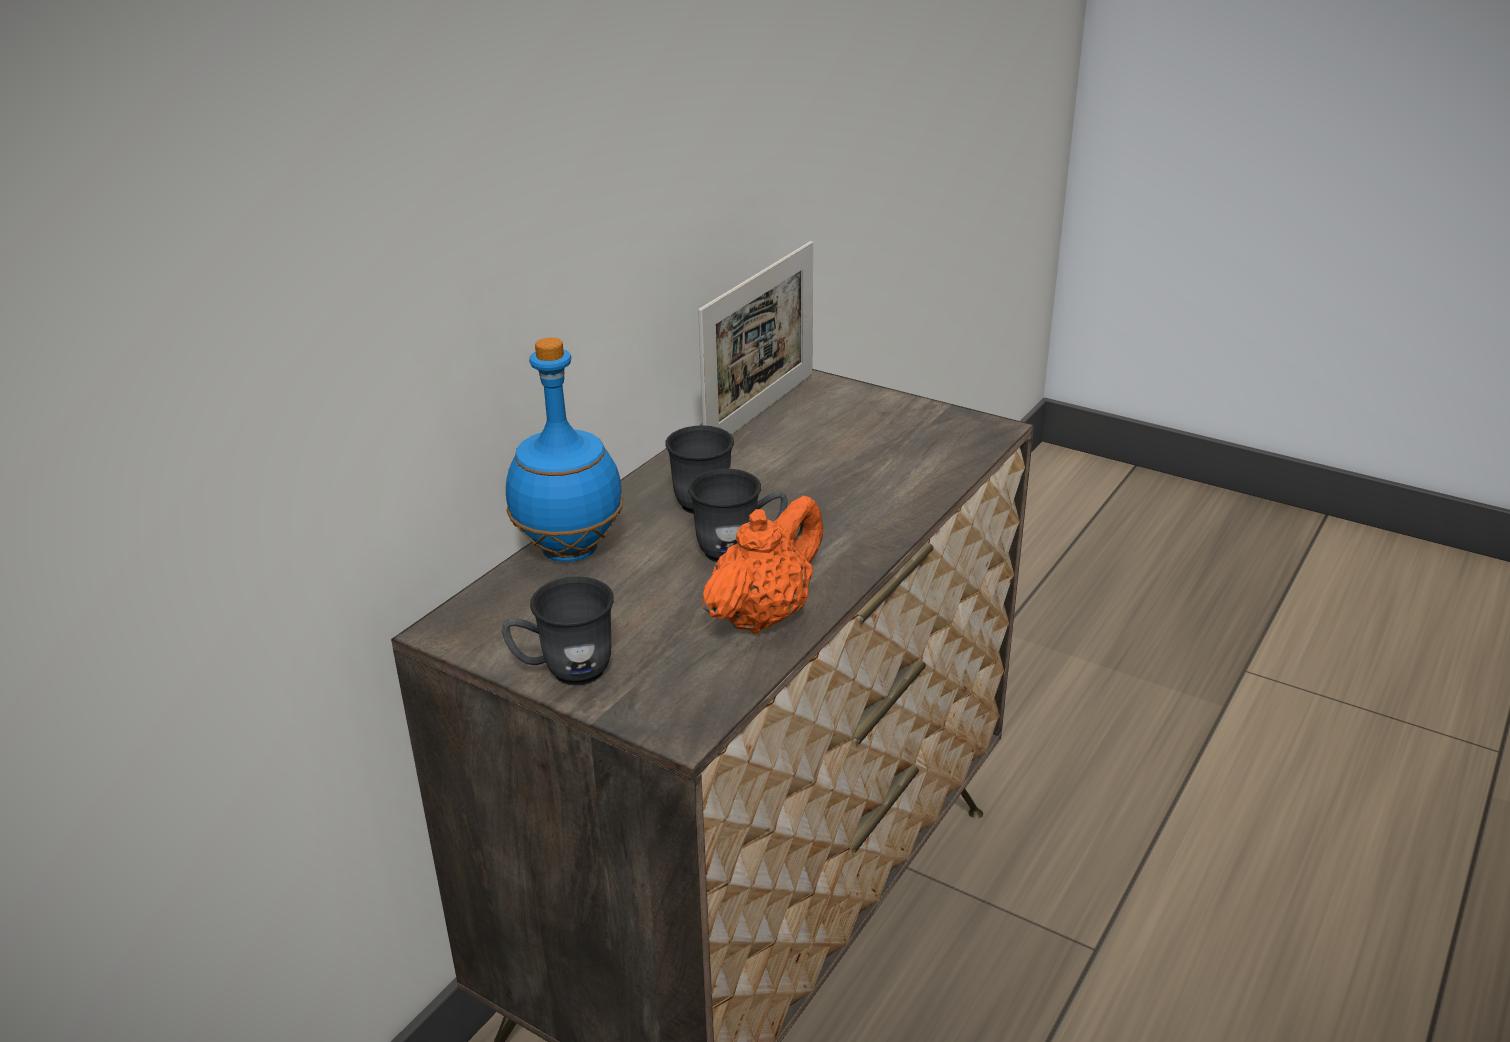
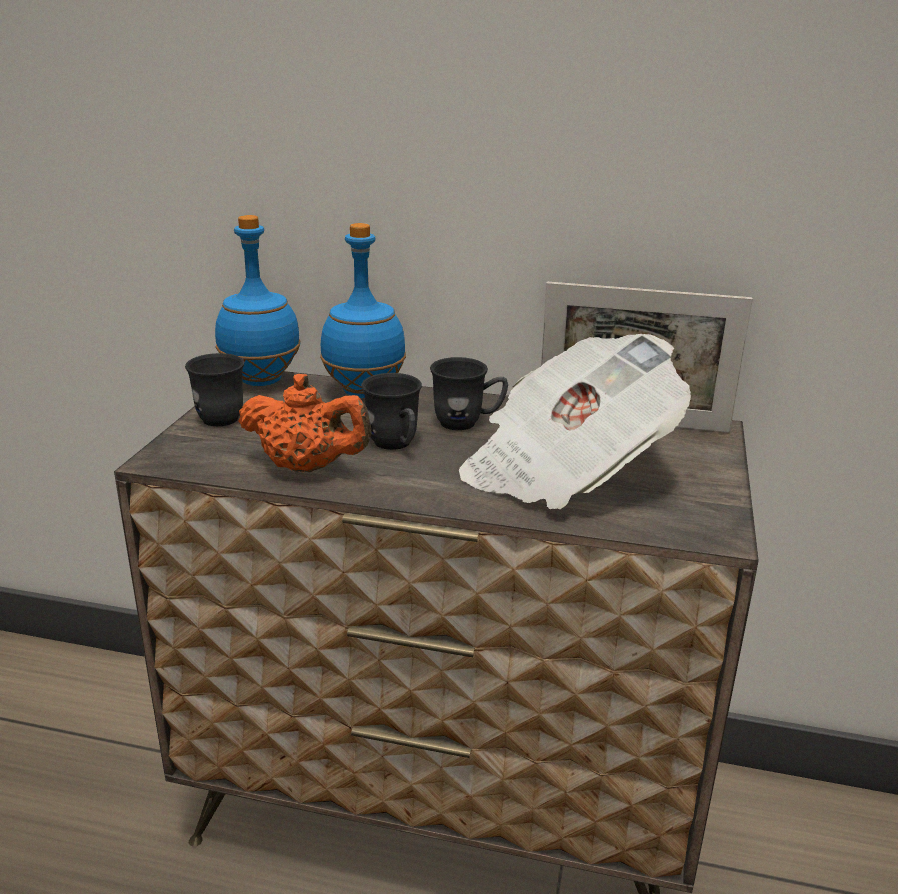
camera: 70 degrees right, 5 degrees down
(467, 626) = (260, 381): none -> blue bottle
(845, 467) = (565, 469): none -> newspaper

